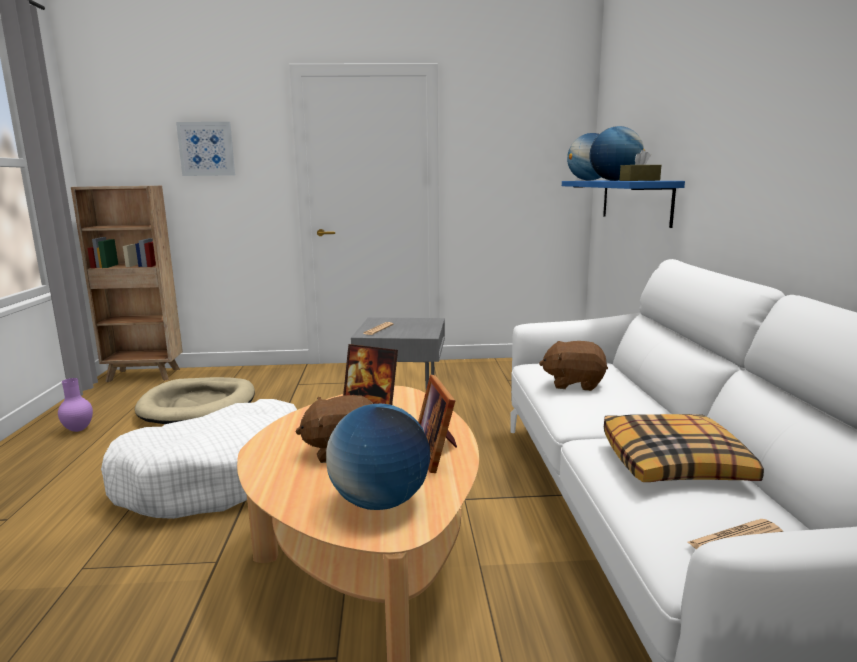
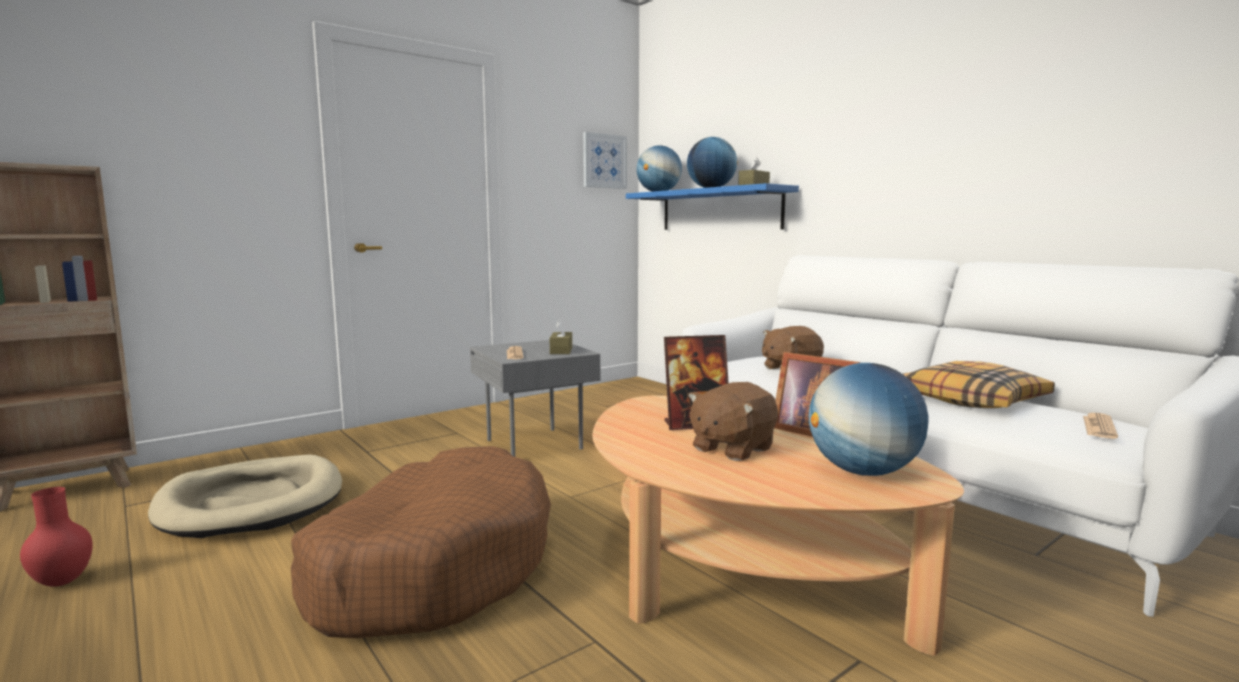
camera: 35 degrees left, 5 degrees down
(78, 430) = (63, 582): purple vase -> red vase
(206, 149) = (181, 121): picture -> picture (604, 161)
(216, 477) = (433, 566): white dog bed -> brown dog bed
(416, 331) = (561, 350): none -> brown tissue box

